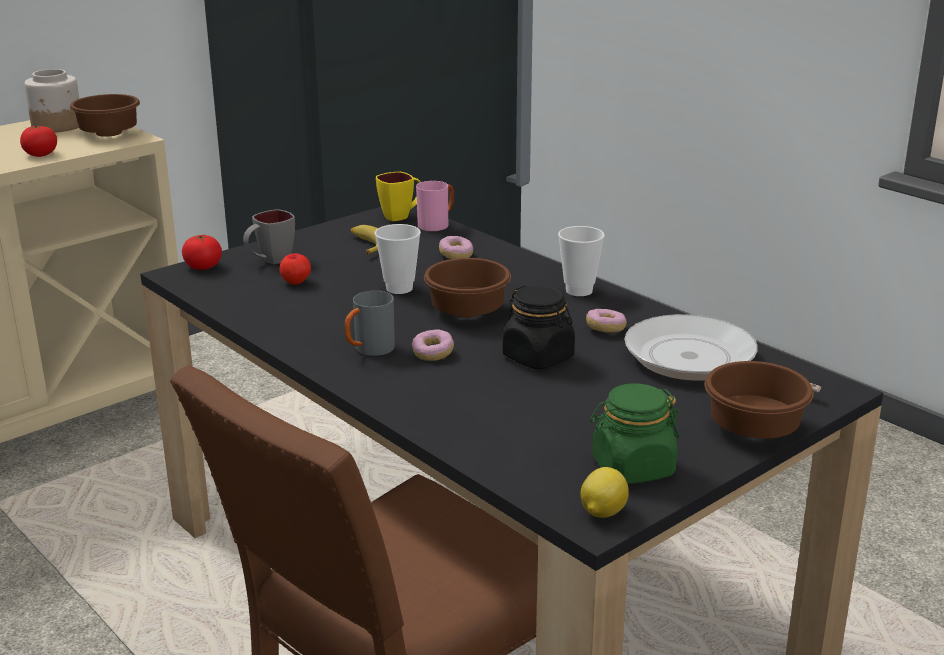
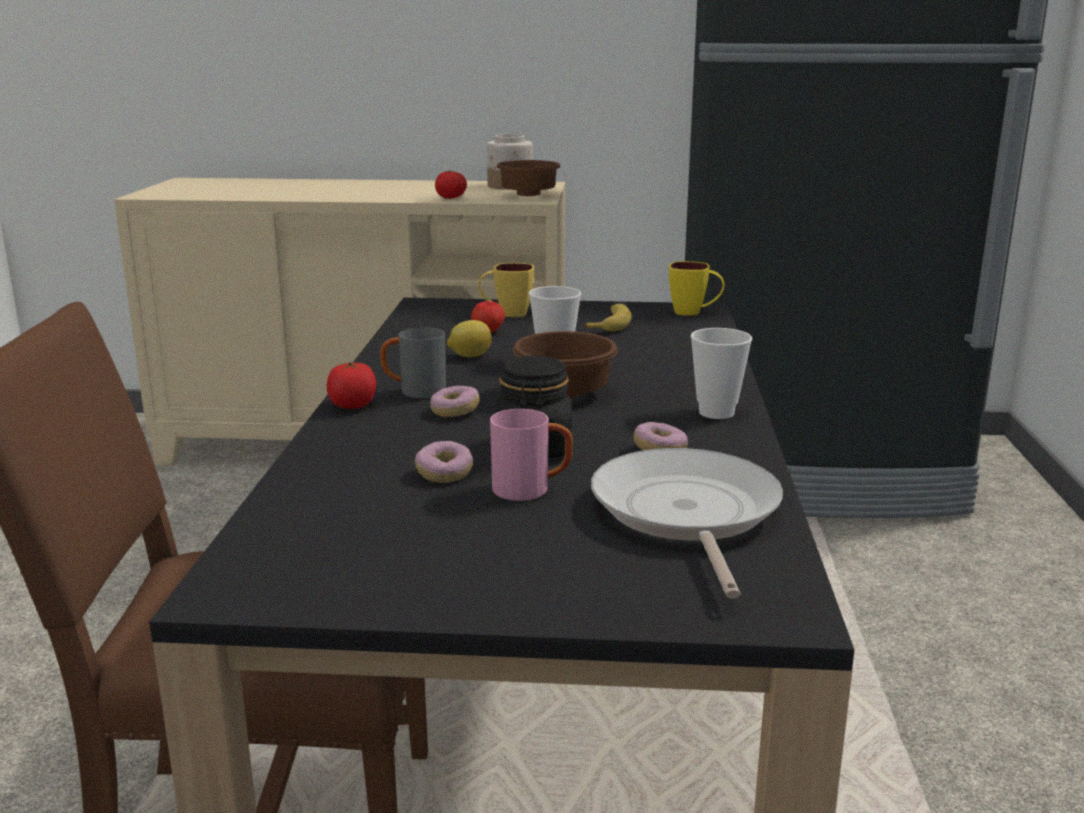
camera: 45 degrees right, 5 degrees down
(203, 267) = (451, 304): tomato -> tomato (352, 405)
(270, 261) = (506, 314): grey mug -> yellow mug
(437, 224) = (711, 326): pink mug -> pink mug (532, 490)
(456, 255) = (668, 352): donut -> donut (444, 474)
(602, 512) = (247, 590): lemon -> lemon (469, 356)
(632, 468) = (370, 570): green jar -> none
(756, 431) = (578, 604): brown bowl -> none

